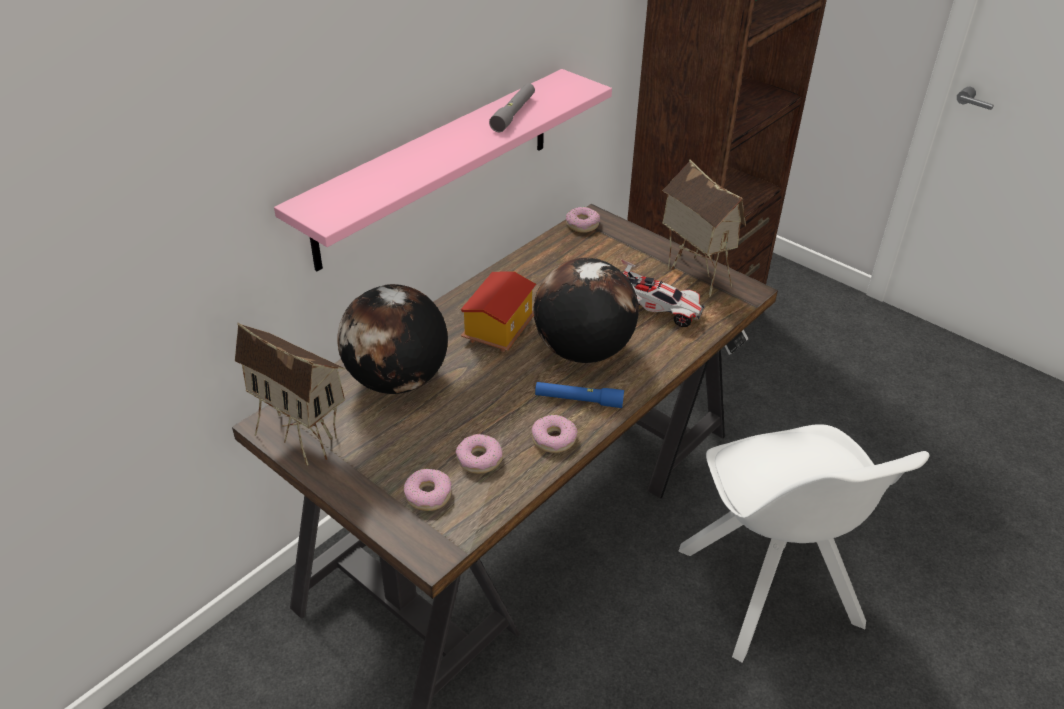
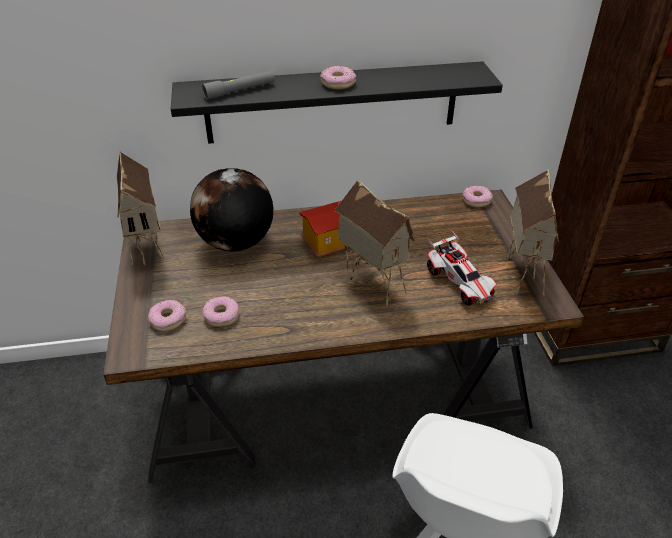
camera: 40 degrees right, 0 degrees up
(436, 167) = (332, 103): pink shelf -> black shelf
(513, 114) = (399, 78): grey flashlight -> grey flashlight (240, 91)
(554, 439) = (281, 330): donut -> donut (338, 83)
(578, 400) = (328, 314): blue flashlight -> none
(582, 351) = (371, 284): globe -> toy house

